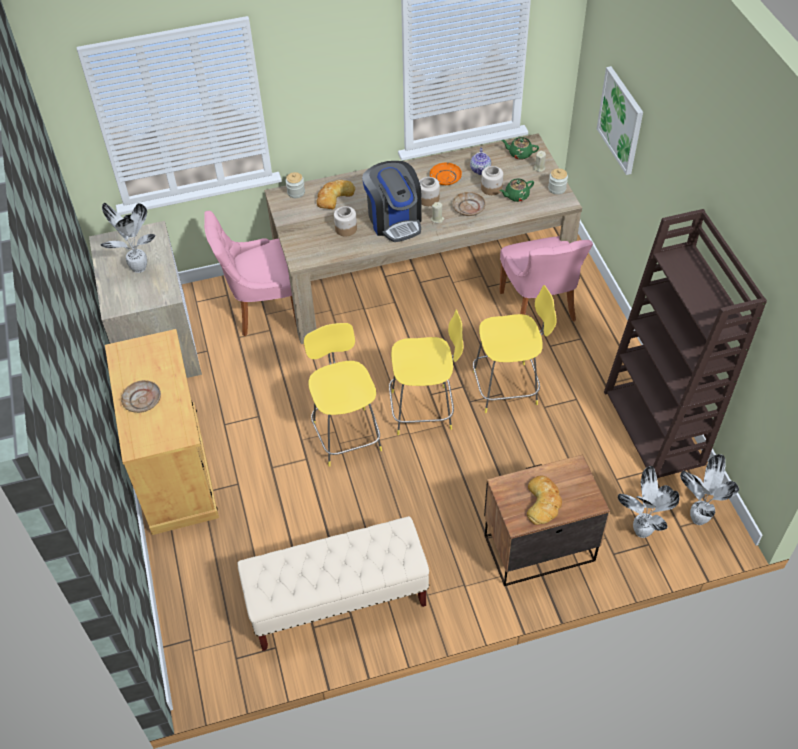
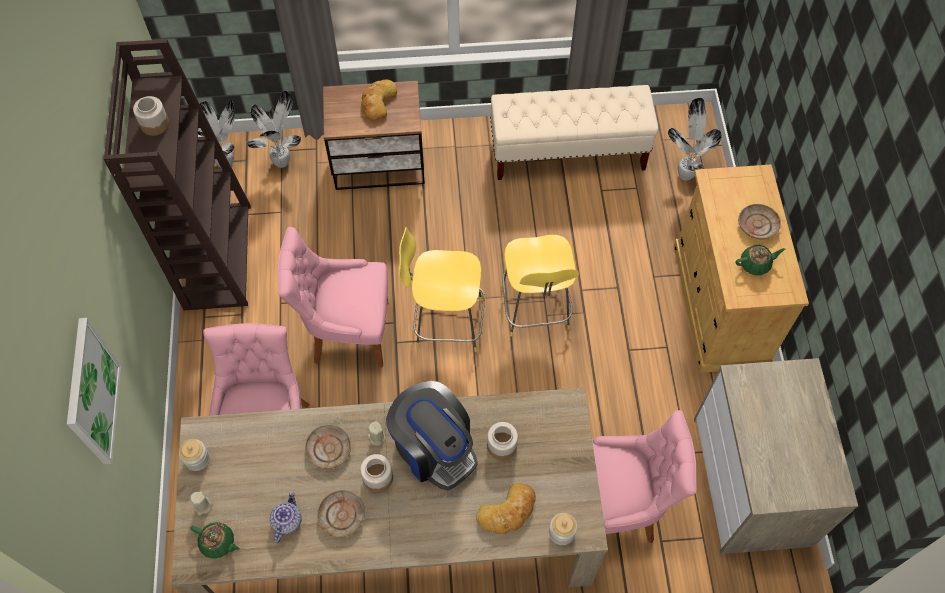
camera: 170 degrees left, 10 degrees up
(139, 269) = (780, 430): potted plant -> potted plant (685, 173)
(394, 220) = (434, 448): coffee machine -> coffee machine turned 150 degrees clockwise
(445, 178) = (342, 515): orange plate -> beige plate
(491, 188) = (285, 480): jar -> jar (154, 124)
(508, 387) = (347, 331): yellow stool -> pink chair
(516, 196) = (257, 457): green teapot -> green teapot (755, 264)

